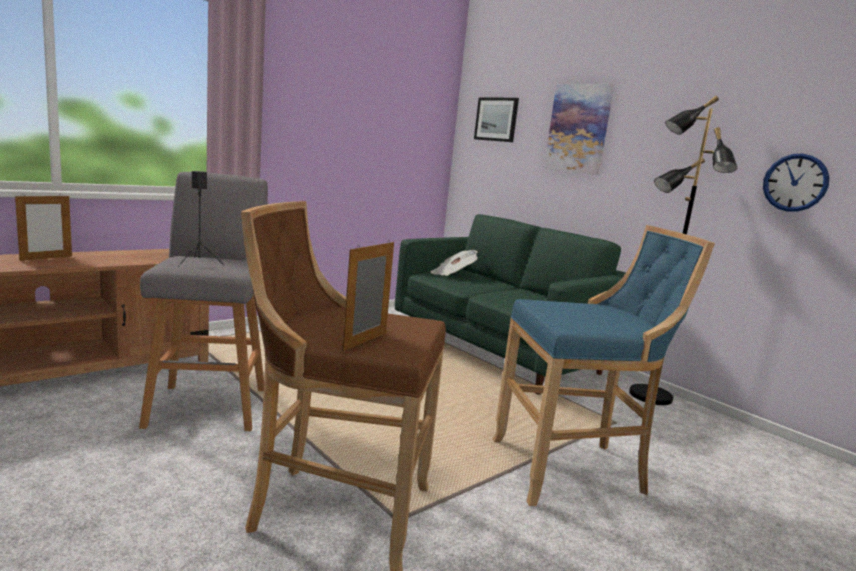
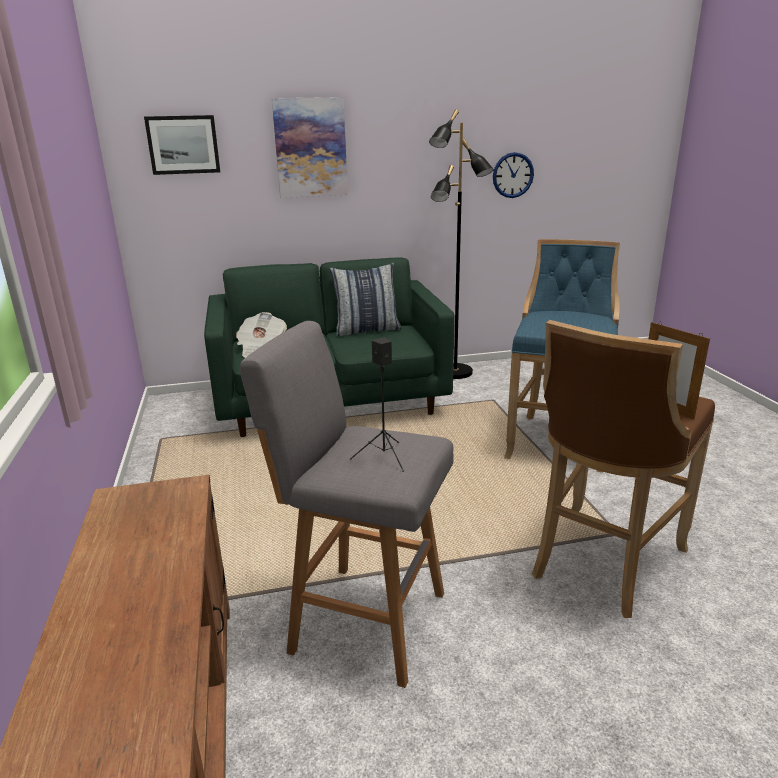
camera: 60 degrees left, 10 degrees up
(46, 258) = (100, 638): picture frame -> none
(544, 296) = (366, 330): none -> pillow

